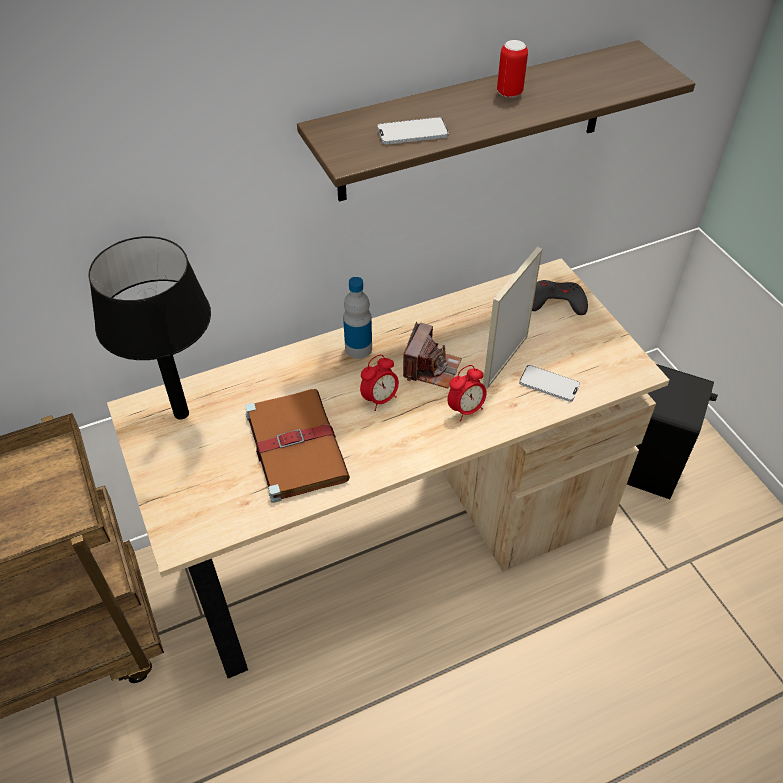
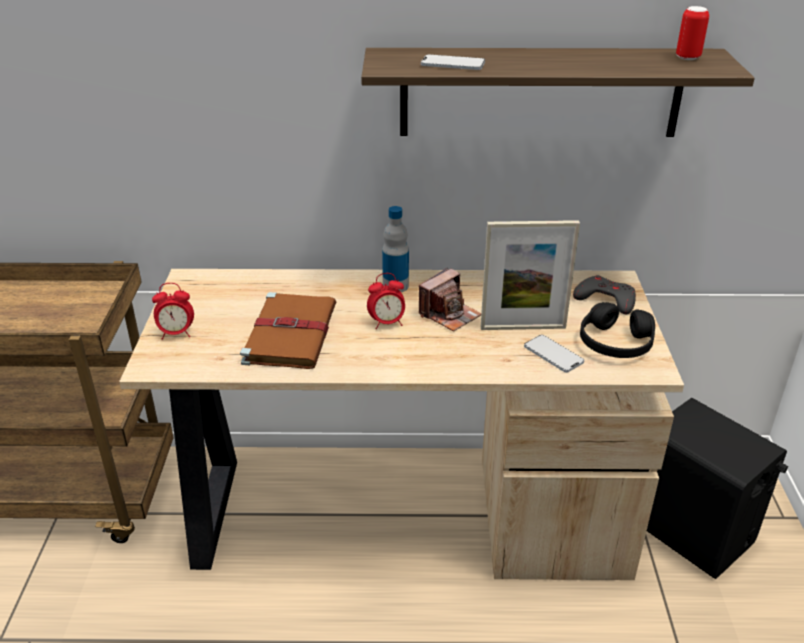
camera: 25 degrees right, 15 degrees down
(182, 413) = (220, 289): black table lamp -> none
(466, 409) = (458, 351): alarm clock -> alarm clock (176, 334)
(505, 361) = (523, 327): picture frame -> picture frame turned 150 degrees counterclockwise
(509, 93) = (563, 57): can -> can (687, 57)
(592, 352) = (615, 343): none -> black headphones

